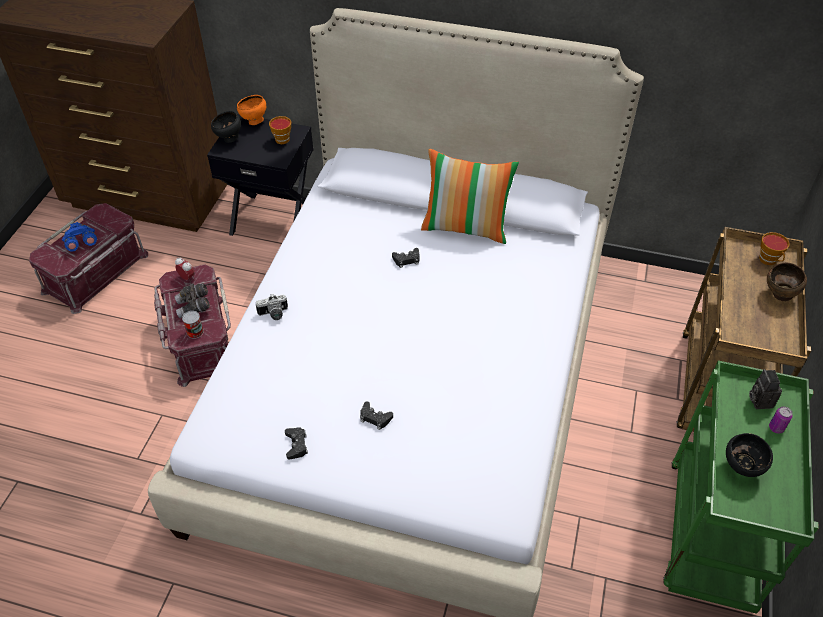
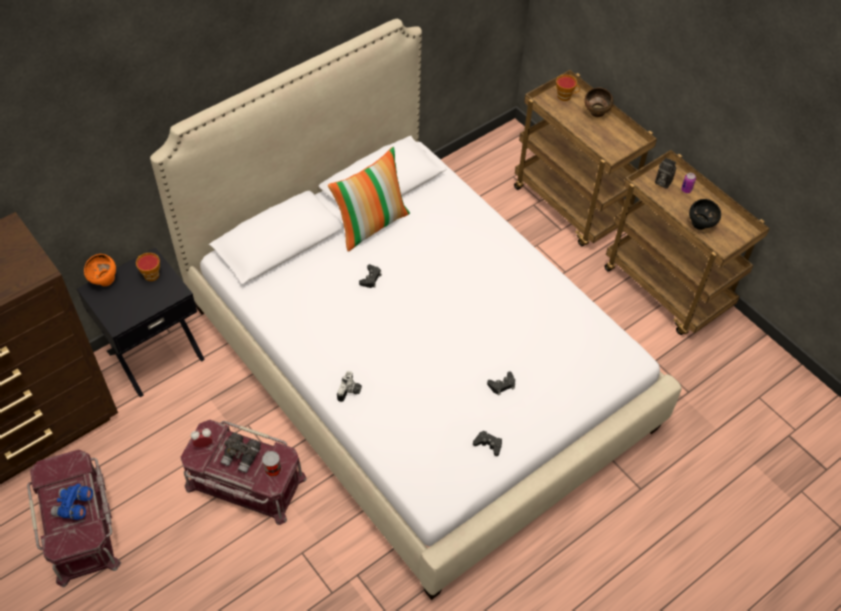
camera: 55 degrees left, 5 degrees up
(229, 139) = (109, 311): black bowl -> none
(711, 537) = (668, 288): green cart -> brown cart

